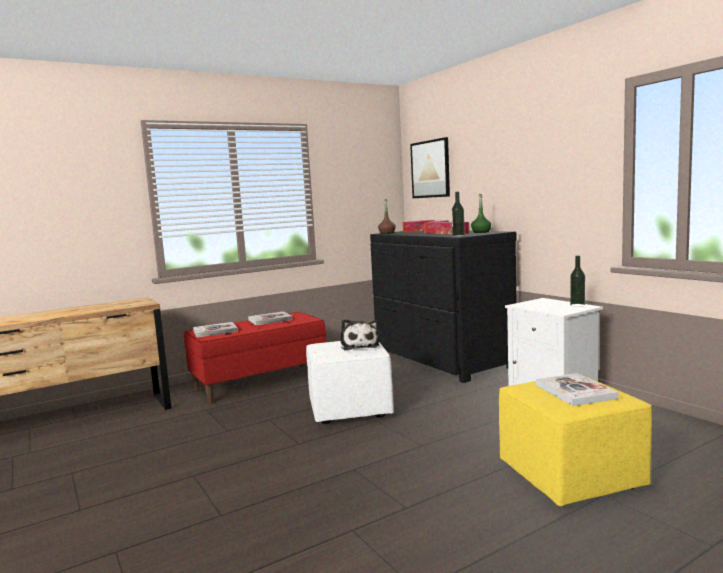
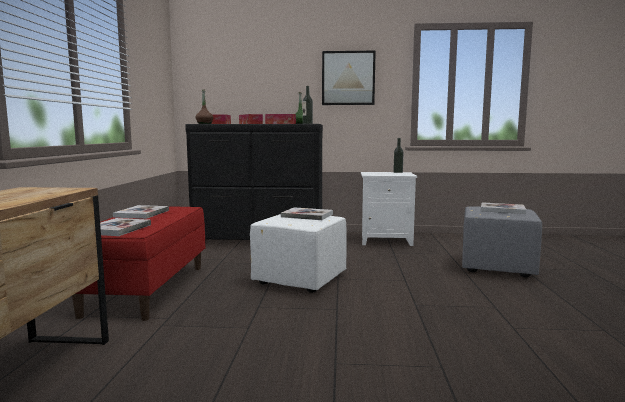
camera: 55 degrees left, 0 degrees up
(359, 346) = (307, 215): plush toy -> book
(430, 169) = (216, 68): picture -> picture (348, 78)
(572, 478) = (497, 267): yellow ottoman -> grey ottoman

